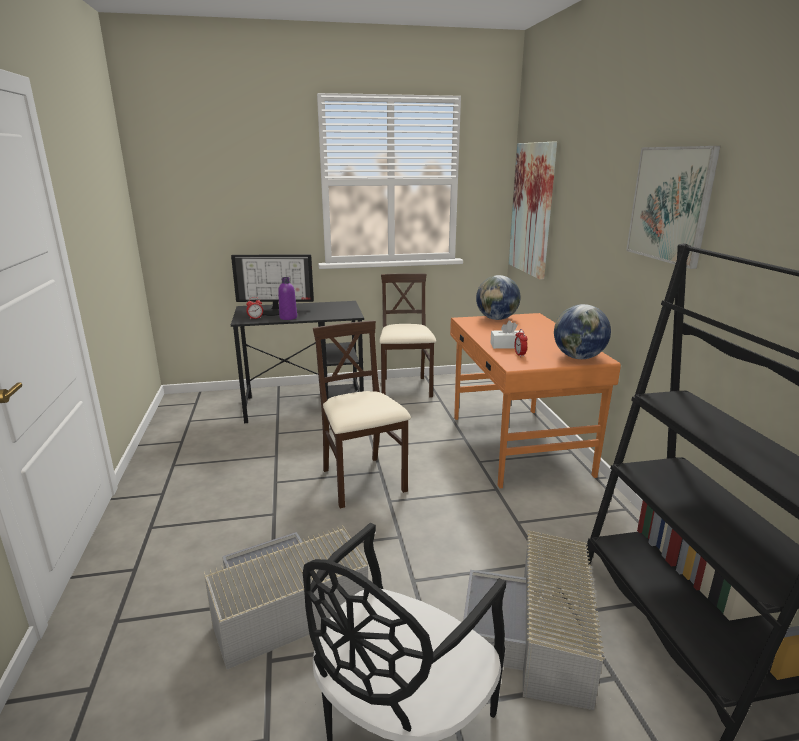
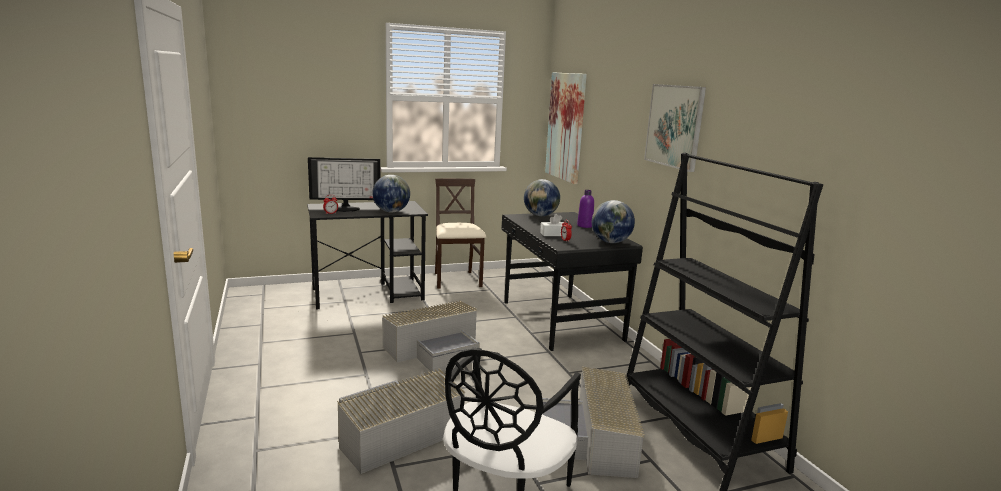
camera: 10 degrees left, 5 degrees down
(288, 317) = (360, 213): purple bottle -> purple bottle (584, 226)
(323, 315) = (391, 211): none -> globe
(362, 481) = (436, 349): beige chair -> grey storage box
(517, 445) = (560, 320): orange desk -> black desk

